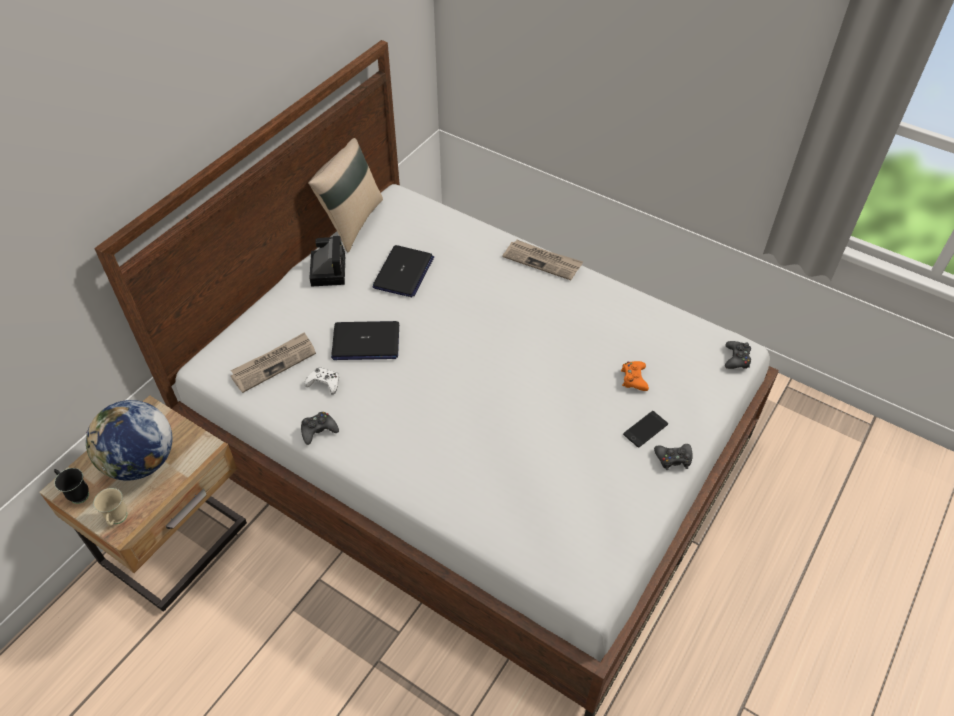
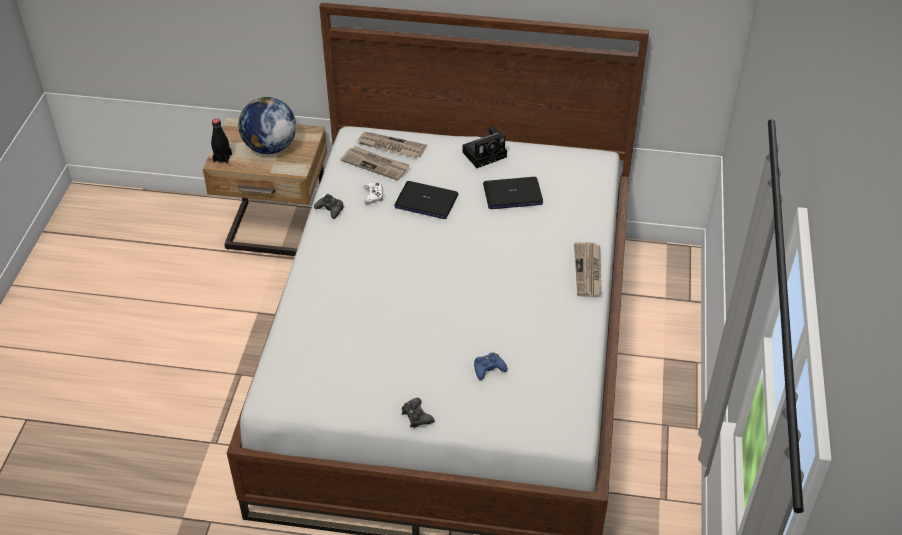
camera: 65 degrees right, 5 degrees down
(76, 493) = (233, 132): black mug -> none
(118, 520) = (222, 158): beige mug -> black bottle
(254, 340) = (391, 147): none -> newspaper
(351, 222) = (548, 146): beige pillow -> none
(365, 342) = (426, 201): laptop -> laptop turned 45 degrees counterclockwise
(634, 379) = (488, 369): orange game controller -> blue game controller
(645, 429) = (437, 390): phone -> none
(736, 359) = (559, 435): black game controller -> none

